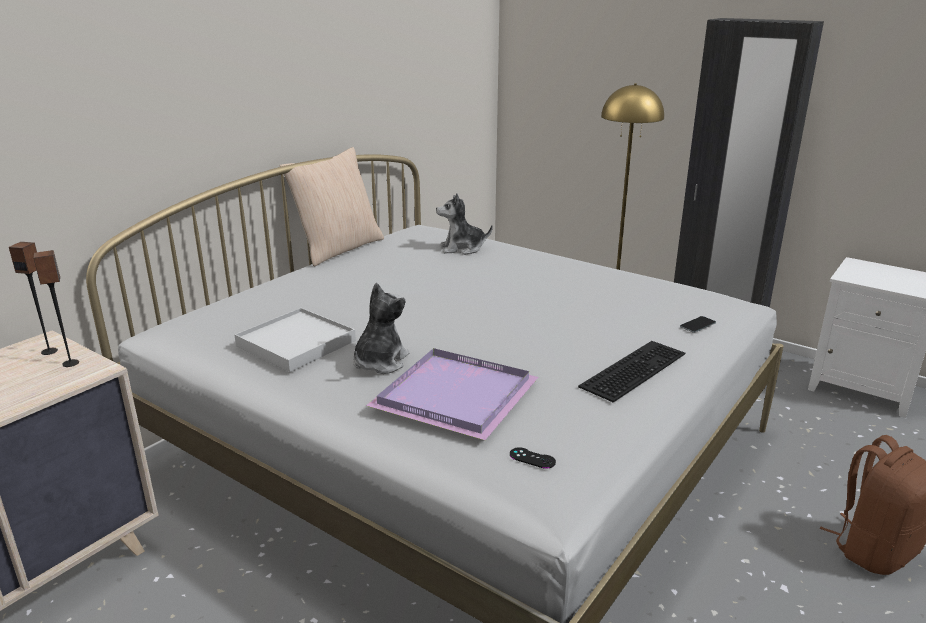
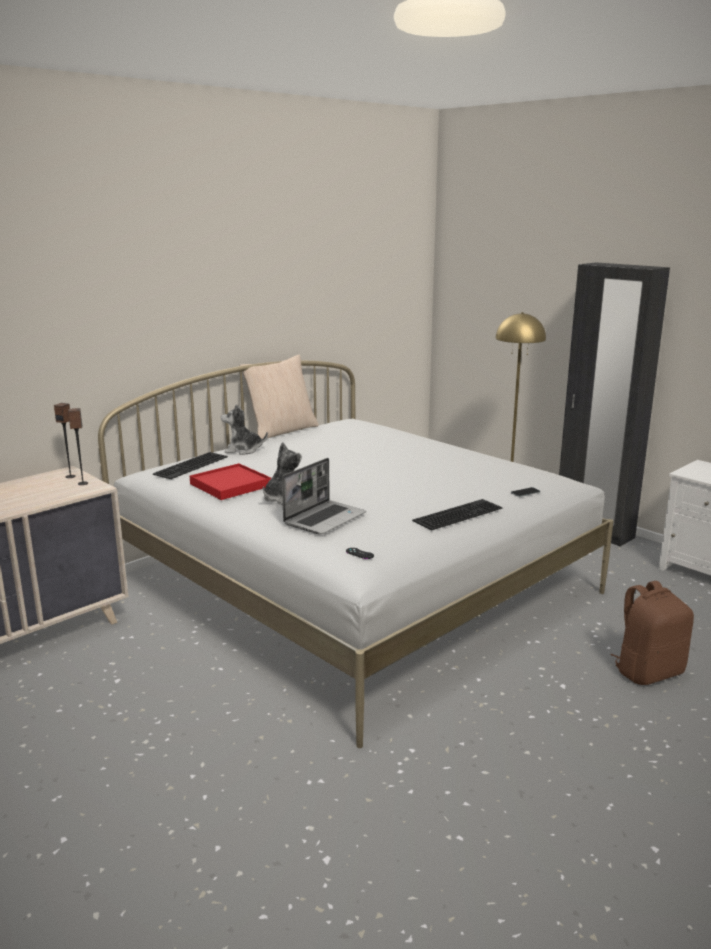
camera: 10 degrees right, 5 degrees down
(231, 314) = (192, 466): none -> keyboard
(296, 343) = (230, 485): white tray -> red tray
(454, 394) = (325, 518): purple tray -> laptop
(462, 248) = (375, 435): plush toy -> plush toy (243, 450)

